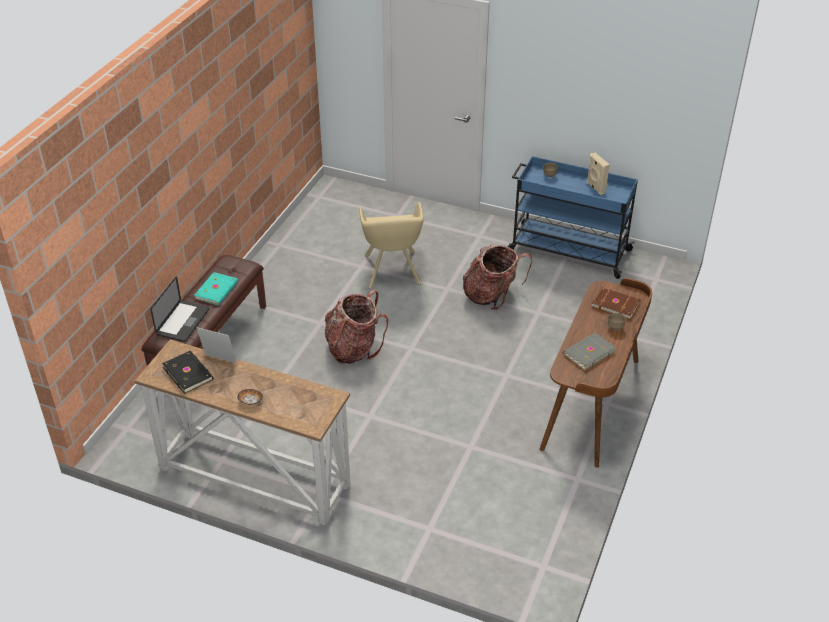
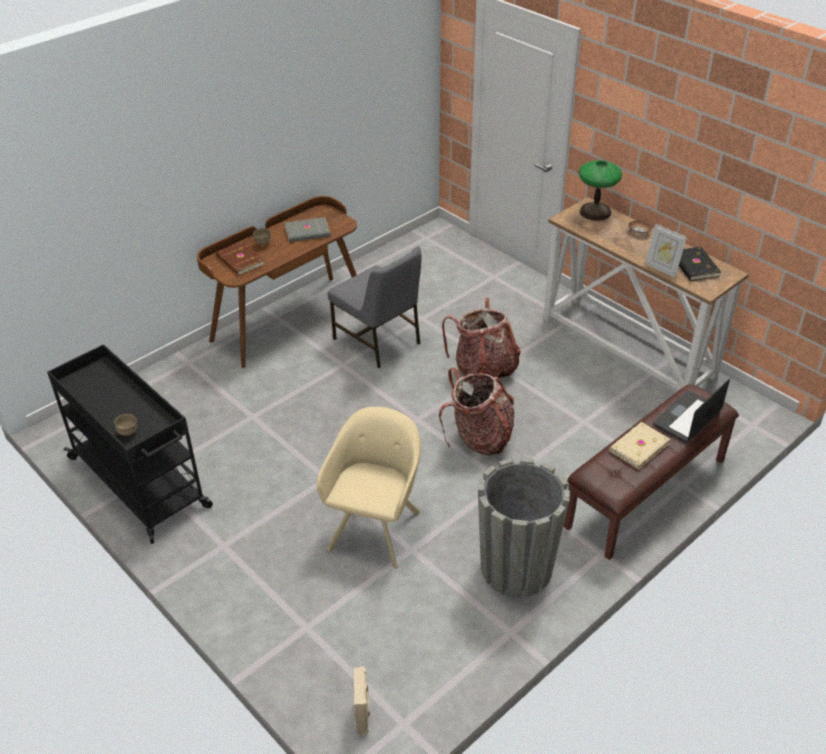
camera: 155 degrees left, 0 degrees up
(217, 290) = (638, 447): turquoise book -> beige book
(288, 275) = (516, 568): none -> grey planter
(304, 417) = (595, 212): none -> table lamp
(492, 296) = (283, 452): backpack -> backpack (483, 370)
(493, 407) = (378, 341): none -> grey chair
(567, 250) = (140, 483): blue cart -> black cart
(595, 188) = (97, 396): beige speaker -> beige speaker (363, 716)

